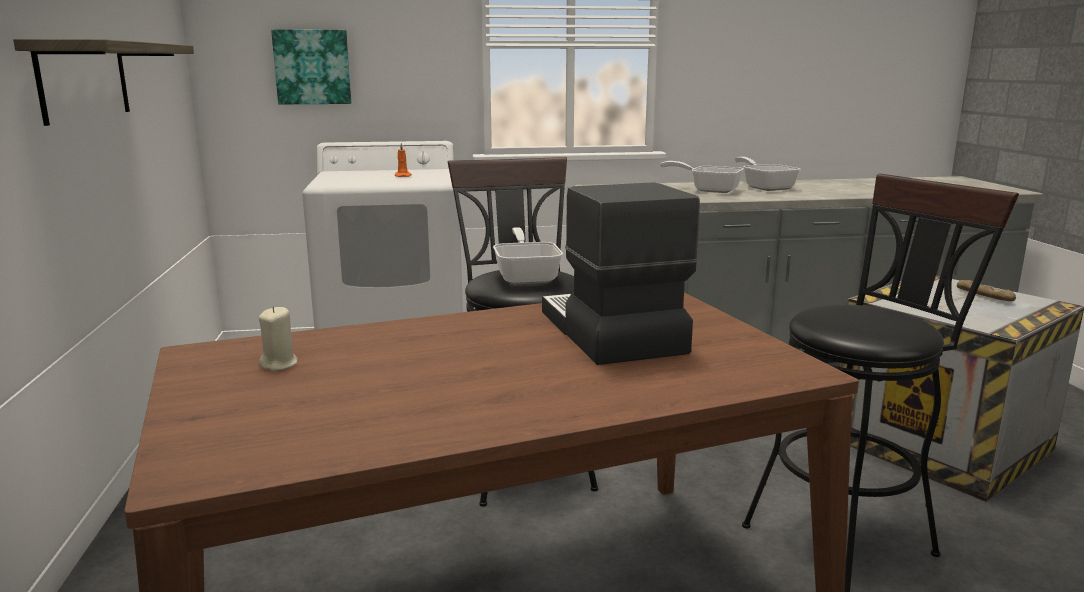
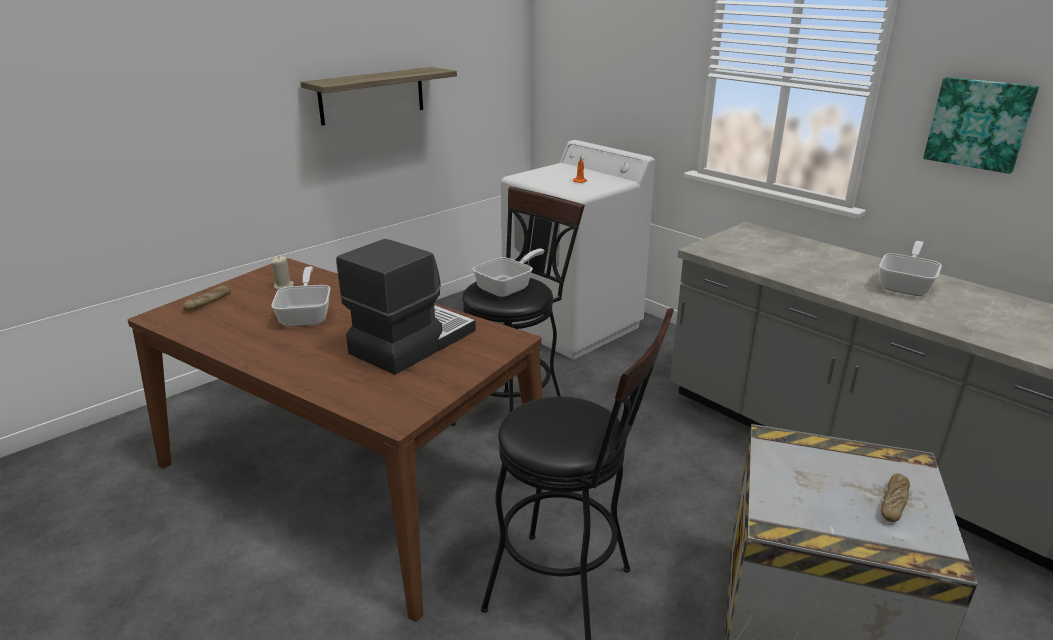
camera: 55 degrees right, 10 degrees up
(220, 425) = (208, 302): none -> bread
(312, 67) = (594, 78): picture -> picture (979, 124)
(709, 190) = (833, 267): frying pan -> frying pan (307, 315)

